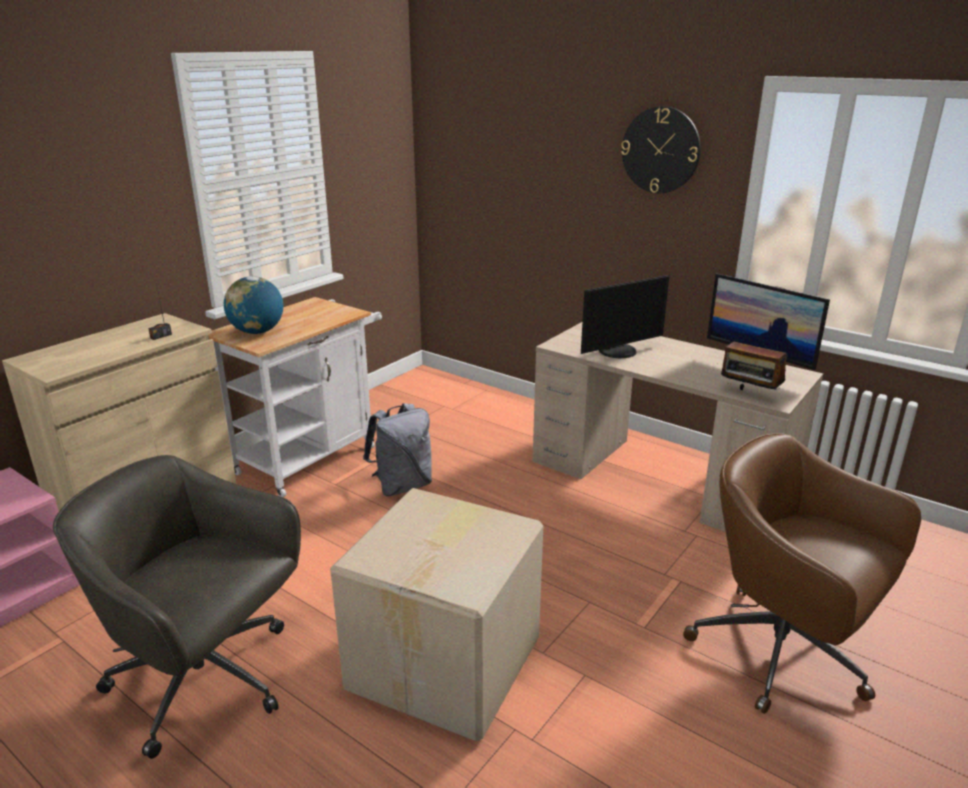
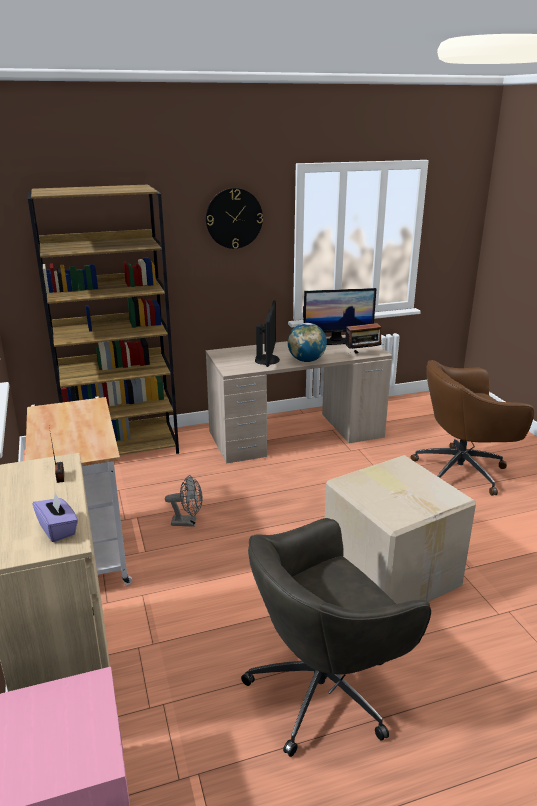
camera: 55 degrees left, 0 degrees up
(74, 362) = (58, 529): none -> purple tissue box
(257, 332) = (69, 446): globe -> globe (306, 360)
(402, 486) = (188, 522): grey backpack -> grey fan
(483, 401) = (123, 448): none -> brown bookcase

